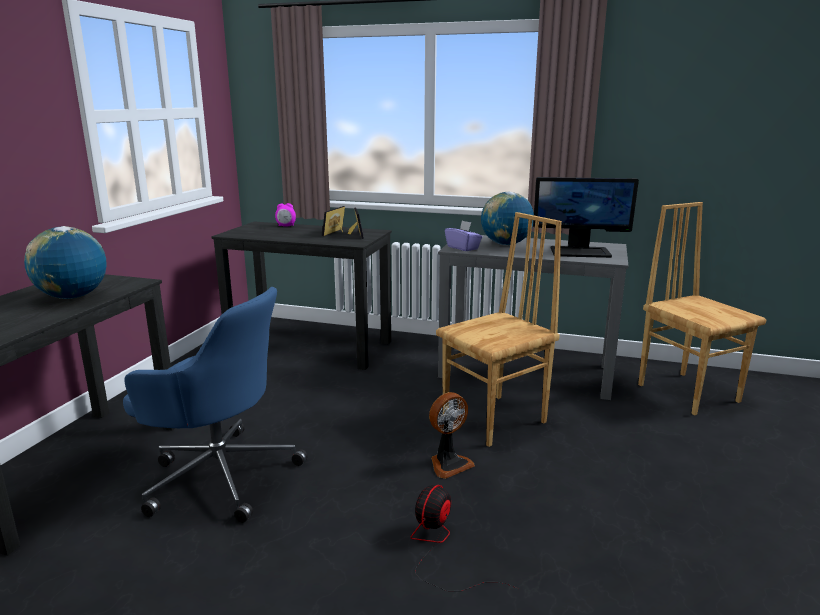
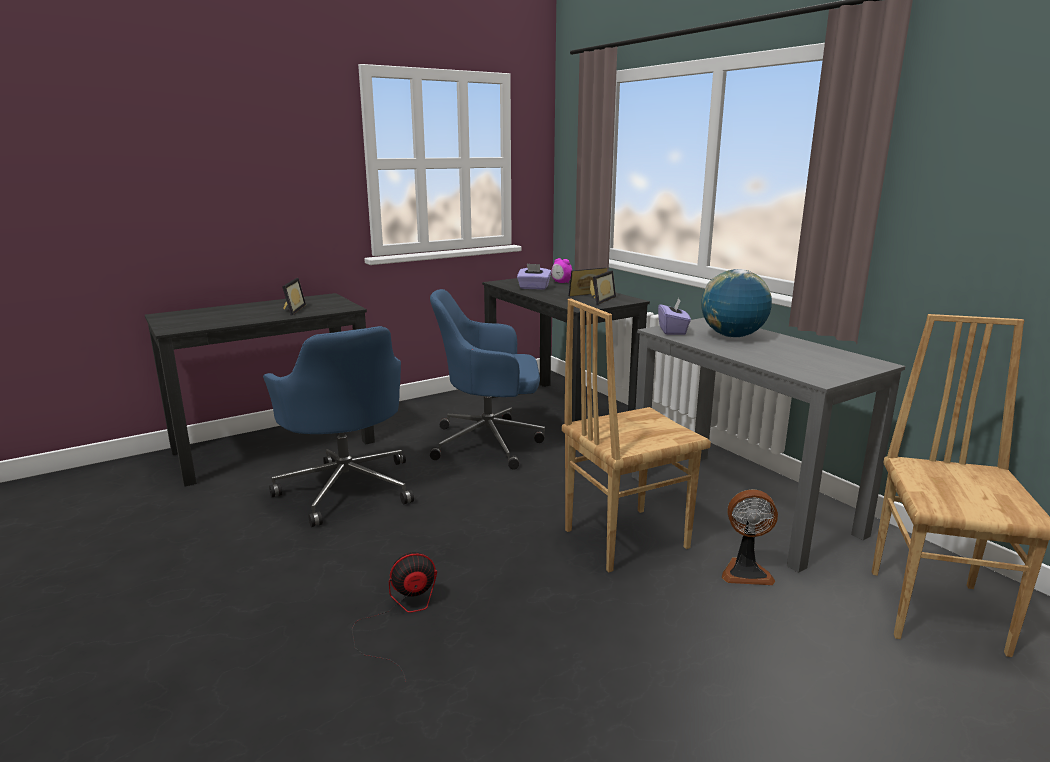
camera: 40 degrees right, 0 degrees up
(73, 297) = (291, 310): globe -> picture frame
(274, 234) = (533, 288): none -> purple tissue box
(292, 388) = (490, 442): none -> blue office chair
(449, 464) = (515, 555): fan -> fan (745, 572)
(496, 420) = (624, 538): brown chair -> brown chair turned 150 degrees clockwise
(580, 252) = (804, 362): monitor -> none

